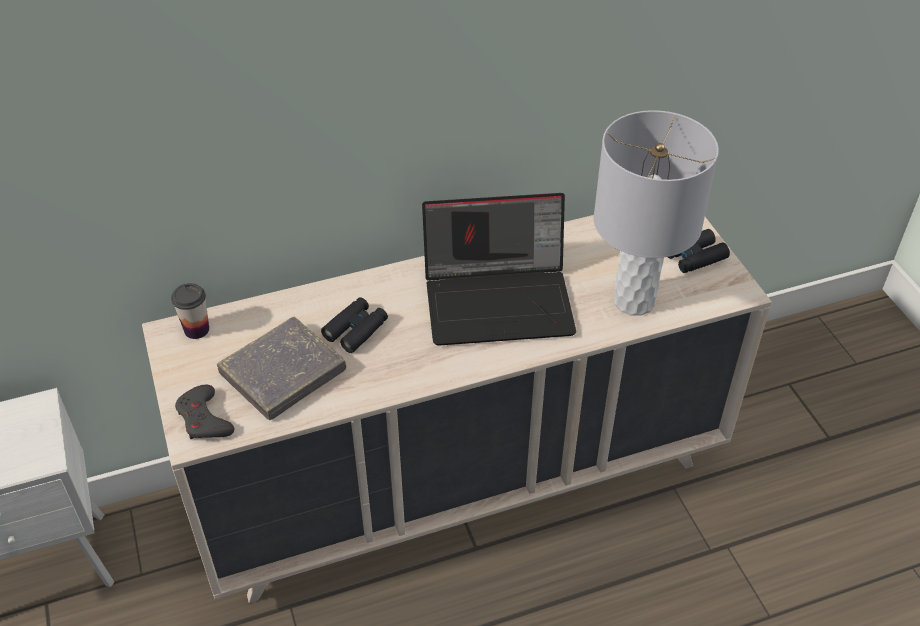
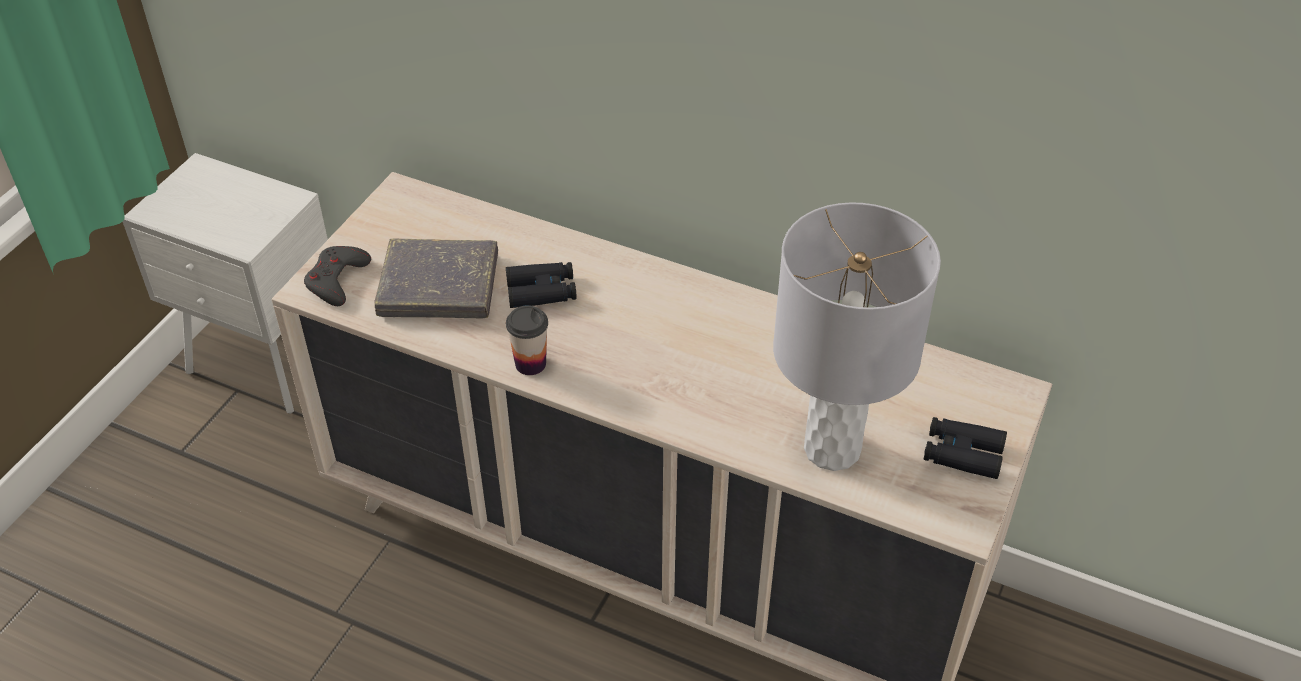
camera: 45 degrees right, 0 degrees up
(196, 330) = (423, 204): cup -> cup (530, 364)
(500, 300) = (701, 355): laptop -> none

